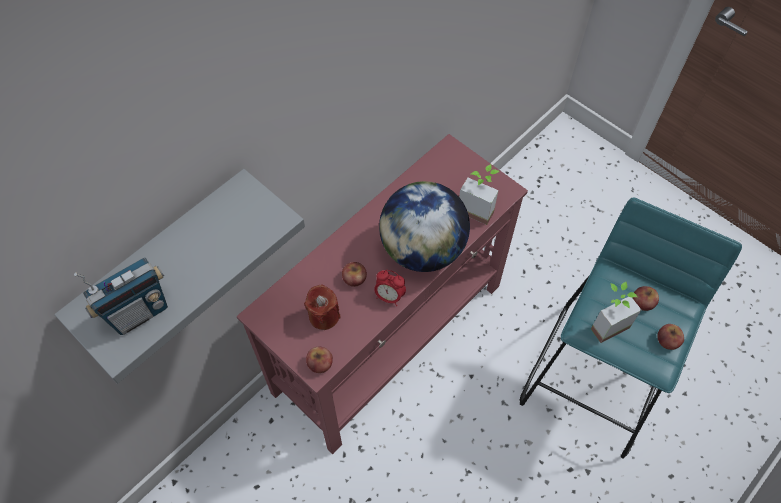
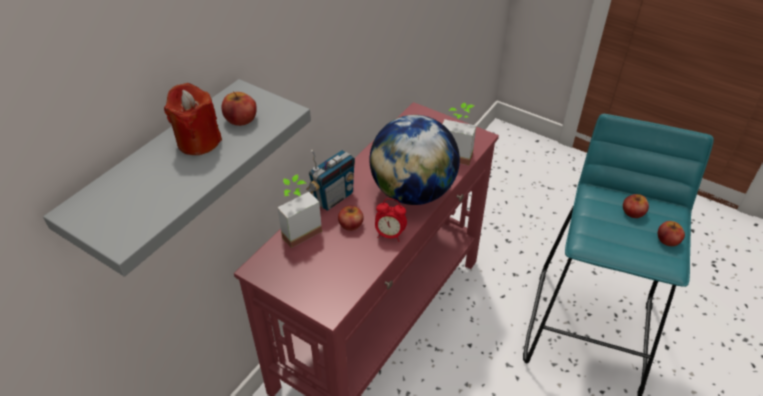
camera: 10 degrees left, 15 degrees down
(139, 312) = (143, 202): radio -> radio (333, 198)
(320, 363) = (331, 303): apple -> apple (241, 118)
(324, 316) = (326, 260): red candle -> red candle (198, 141)
(605, 322) = (604, 232): potted plant -> potted plant (298, 230)

